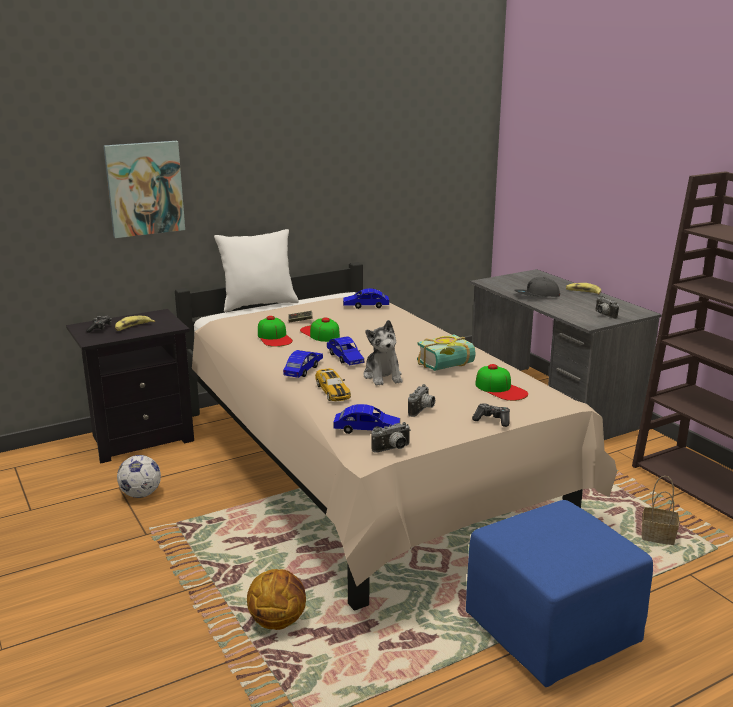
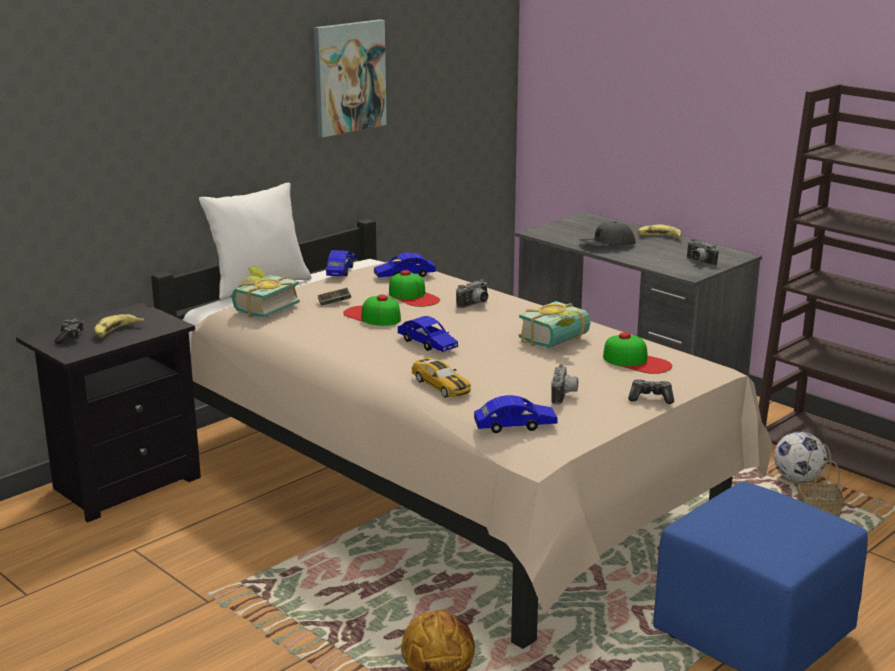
camera: 15 degrees left, 0 degrees up
(141, 494) = (170, 554): football -> football (797, 479)
(144, 188) = (110, 140): picture -> picture (349, 77)
(246, 320) = (262, 308): none -> book
(274, 337) = (317, 326): cap -> cap (413, 296)
(303, 370) = (386, 363): blue toy car -> blue toy car (341, 270)
(383, 376) = (489, 361): plush toy -> none
(393, 449) = (561, 444): camera -> camera (475, 305)

